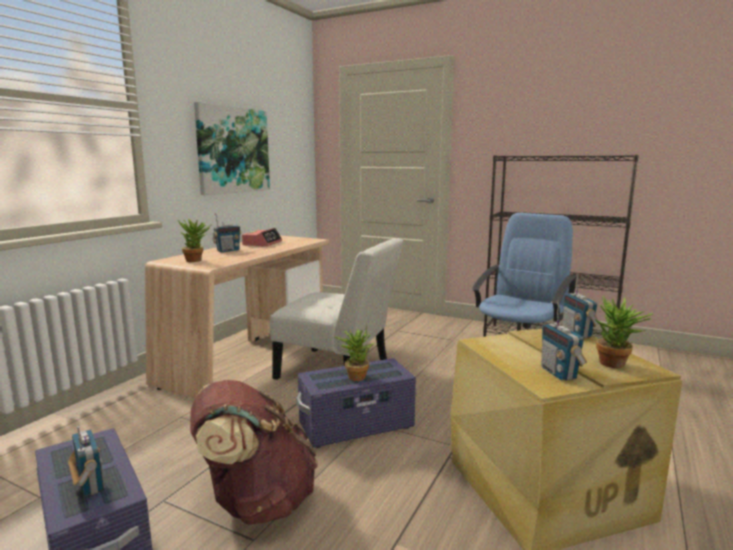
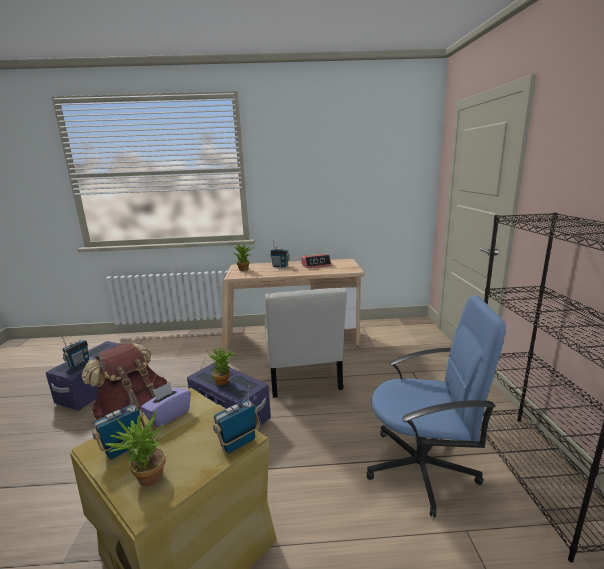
camera: 60 degrees right, 5 degrees up
(233, 150) = (327, 191): picture -> none
(509, 352) = (168, 415): none -> purple tissue box

